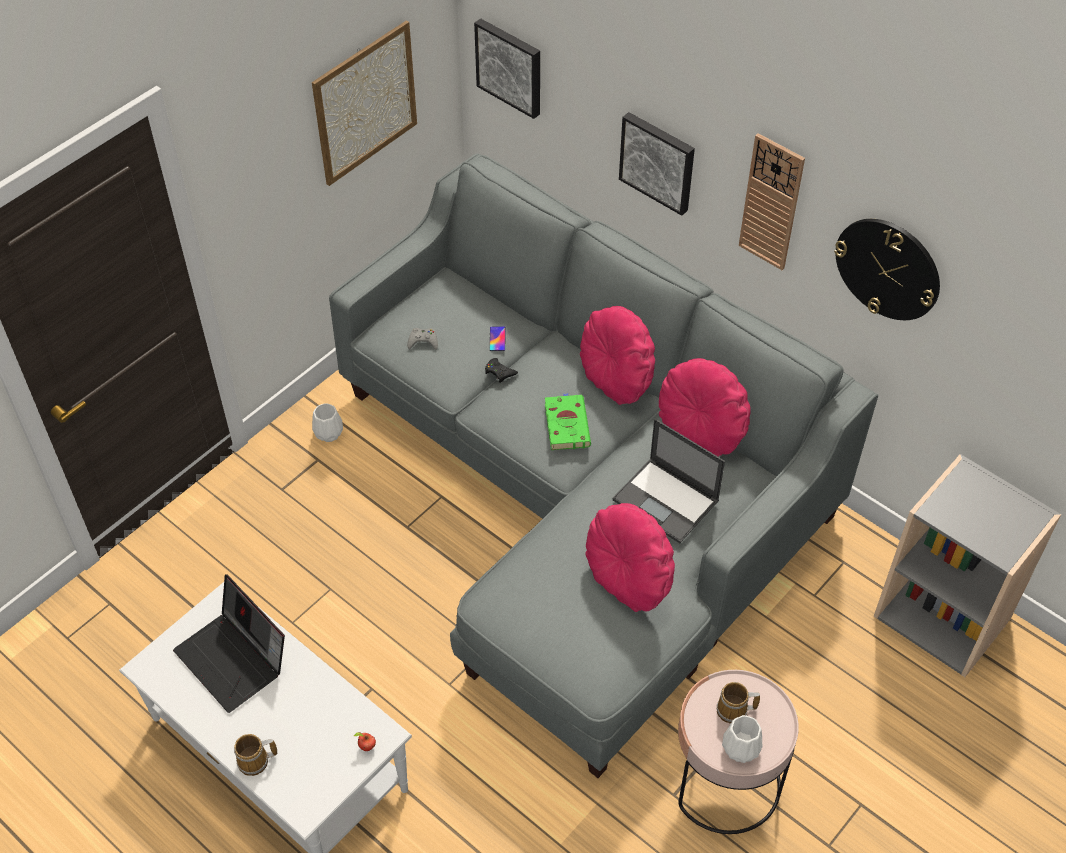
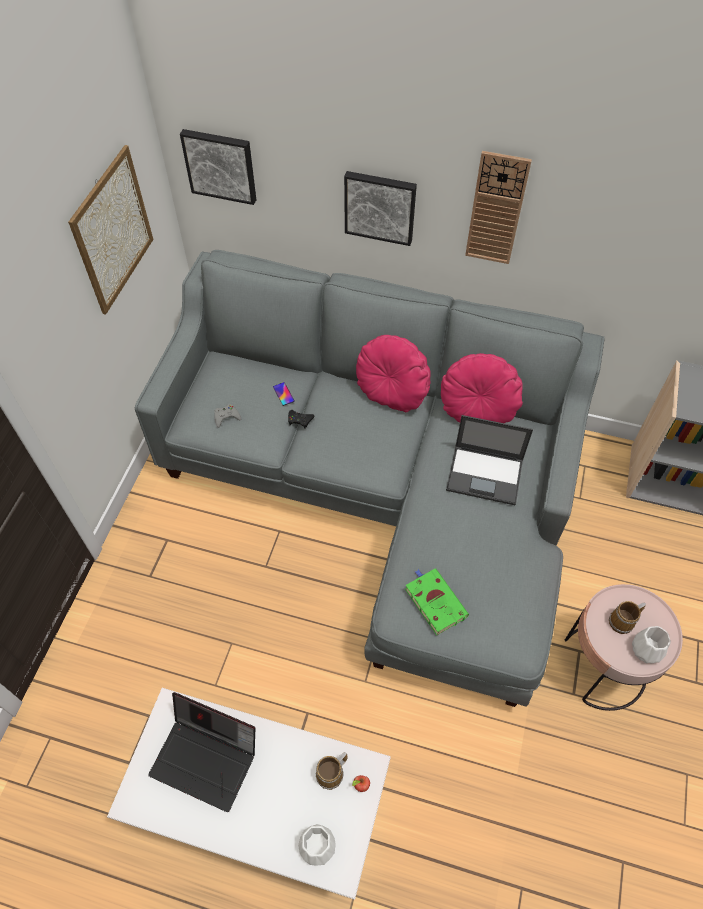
camera: 25 degrees left, 5 degrees up
(255, 762) = (275, 846): mug -> mug (332, 774)
(329, 432) = (165, 514): white vase -> white vase (318, 846)
(566, 423) = (374, 442): green book -> green book (434, 601)
(627, 583) = (495, 553): pink pillow -> none
(888, 268) = (613, 233): wall clock -> none

